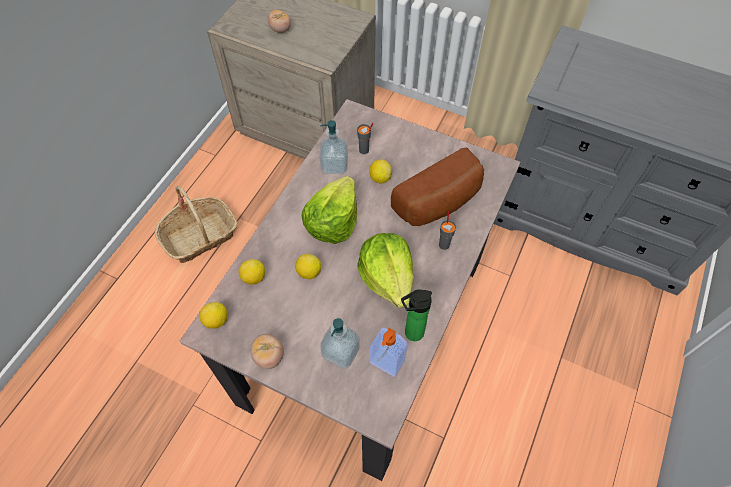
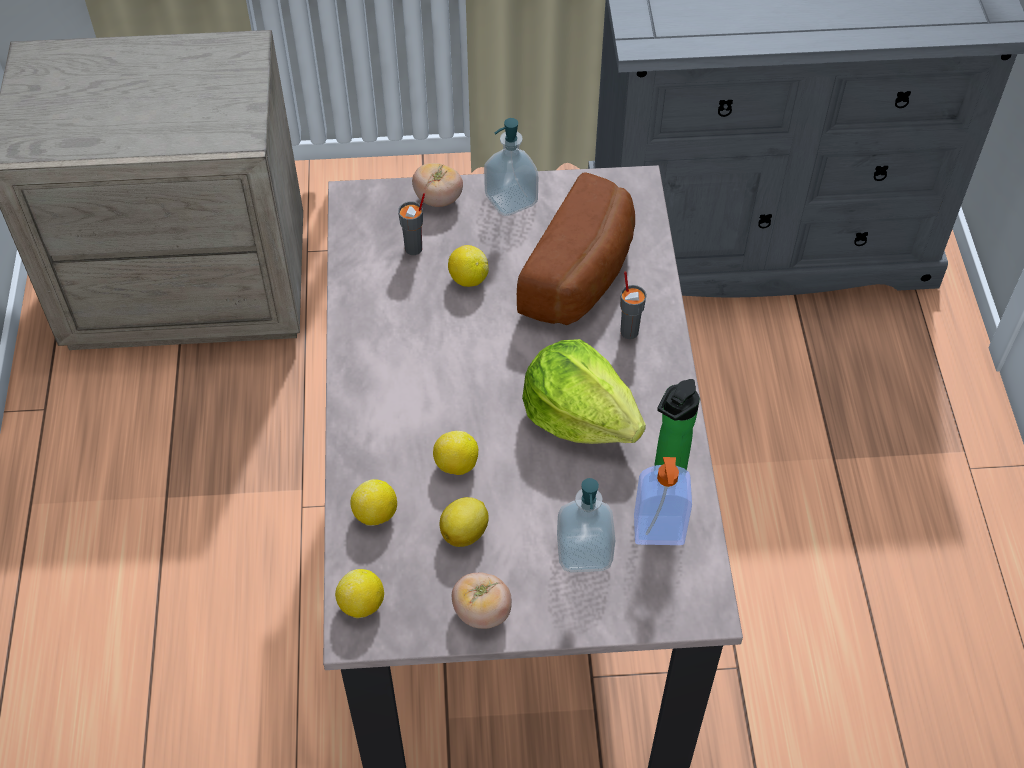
camera: 30 degrees left, 5 degrees down
(200, 236) = (113, 562): basket -> none
(280, 29) = (121, 116): tomato -> tomato (438, 199)
(289, 310) = (465, 532): none -> lemon
(332, 222) = (440, 375): lettuce -> none
(334, 165) = (383, 291): soap dispenser -> soap dispenser (511, 199)

